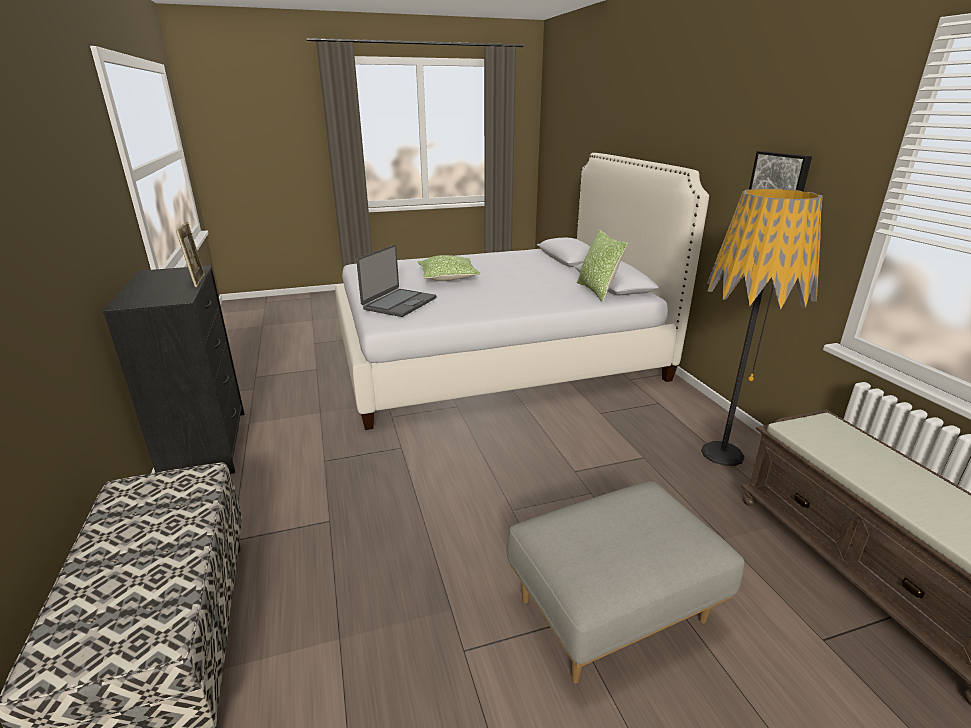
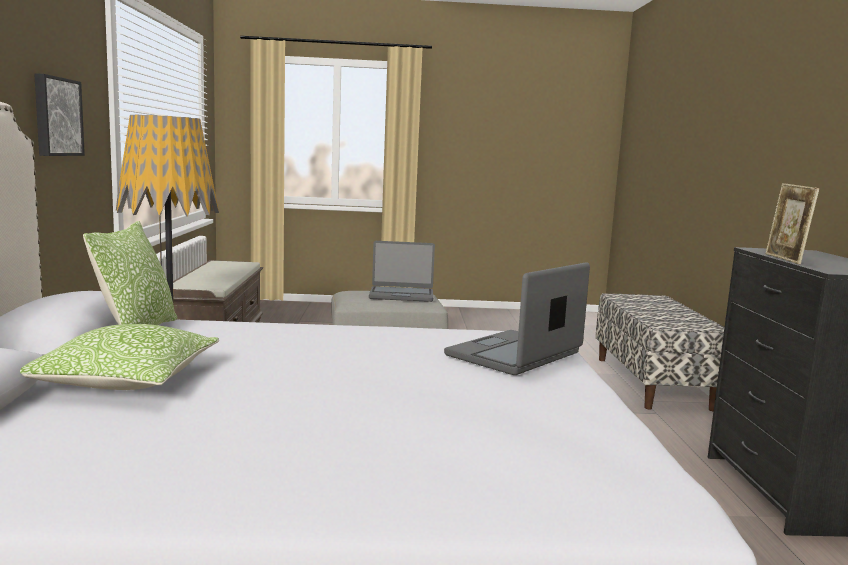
camera: 165 degrees left, 15 degrees down
(448, 277) = (387, 397): pillow -> pillow (125, 380)
(603, 537) = (401, 295): none -> laptop

